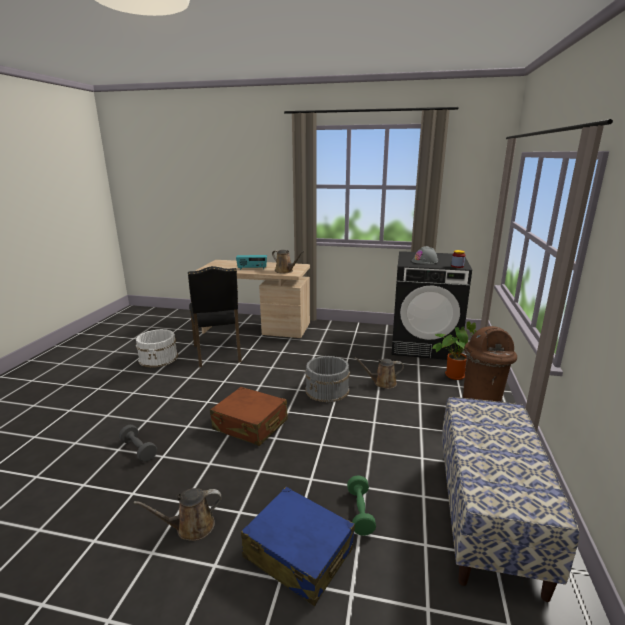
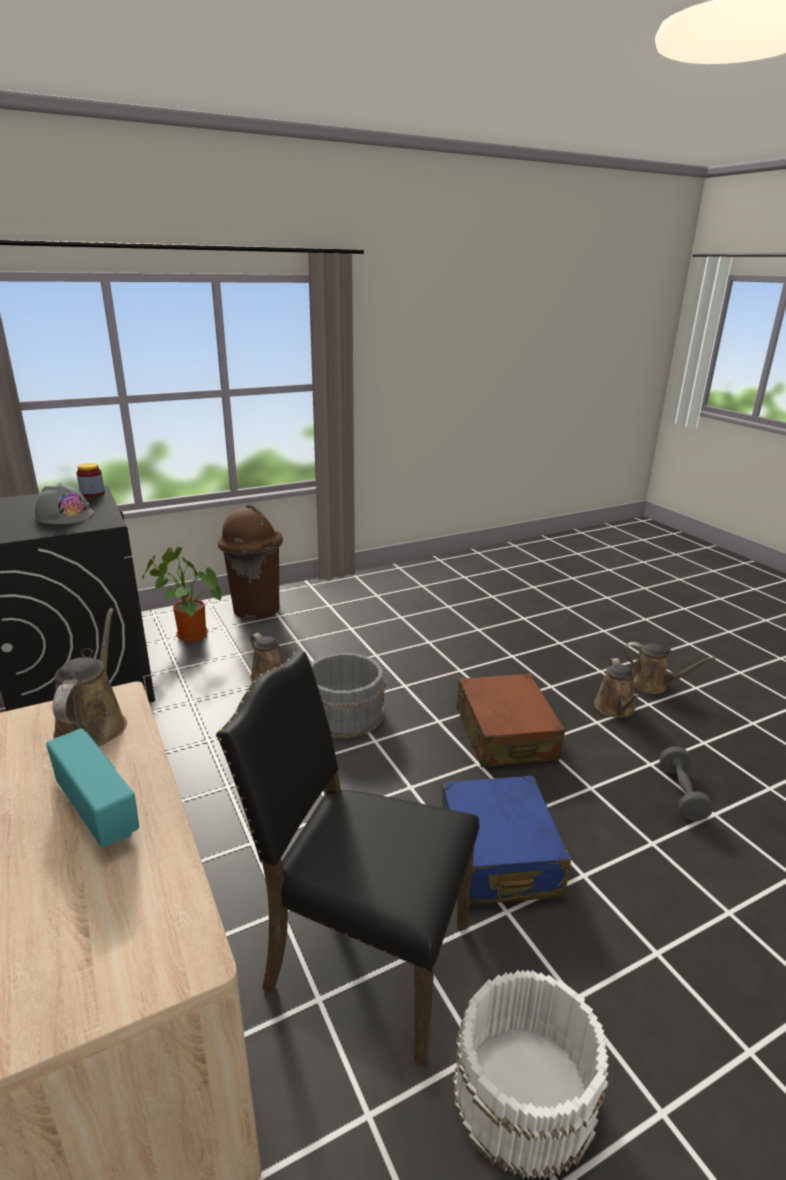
camera: 130 degrees left, 5 degrees up
(204, 482) = (615, 709): none -> brown watering can
(218, 354) = (362, 957): black chair -> black chair turned 105 degrees counterclockwise
(298, 553) = (579, 632): blue suitcase -> blue suitcase (498, 856)
(360, 512) = (506, 623): green dumbbell -> none
(488, 516) = (431, 583): bench -> none

